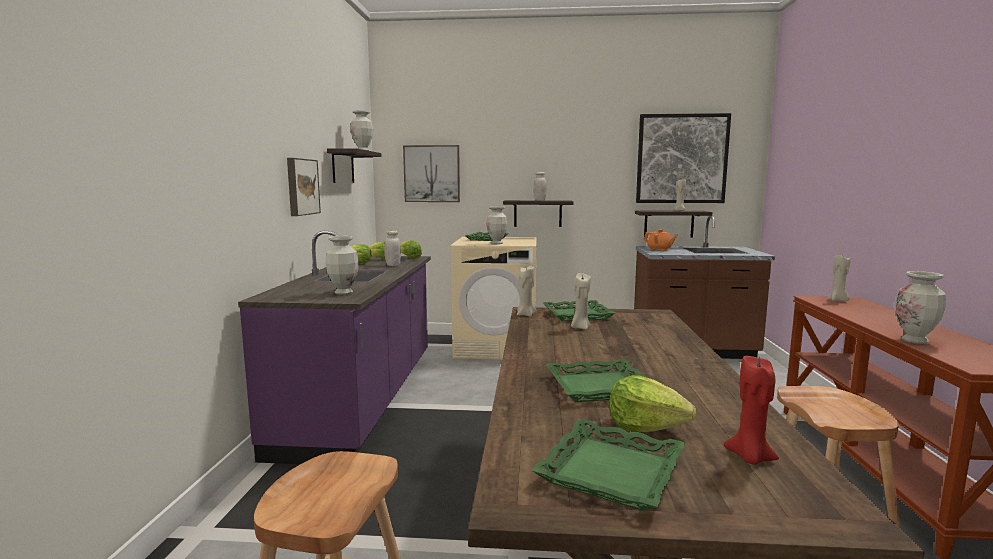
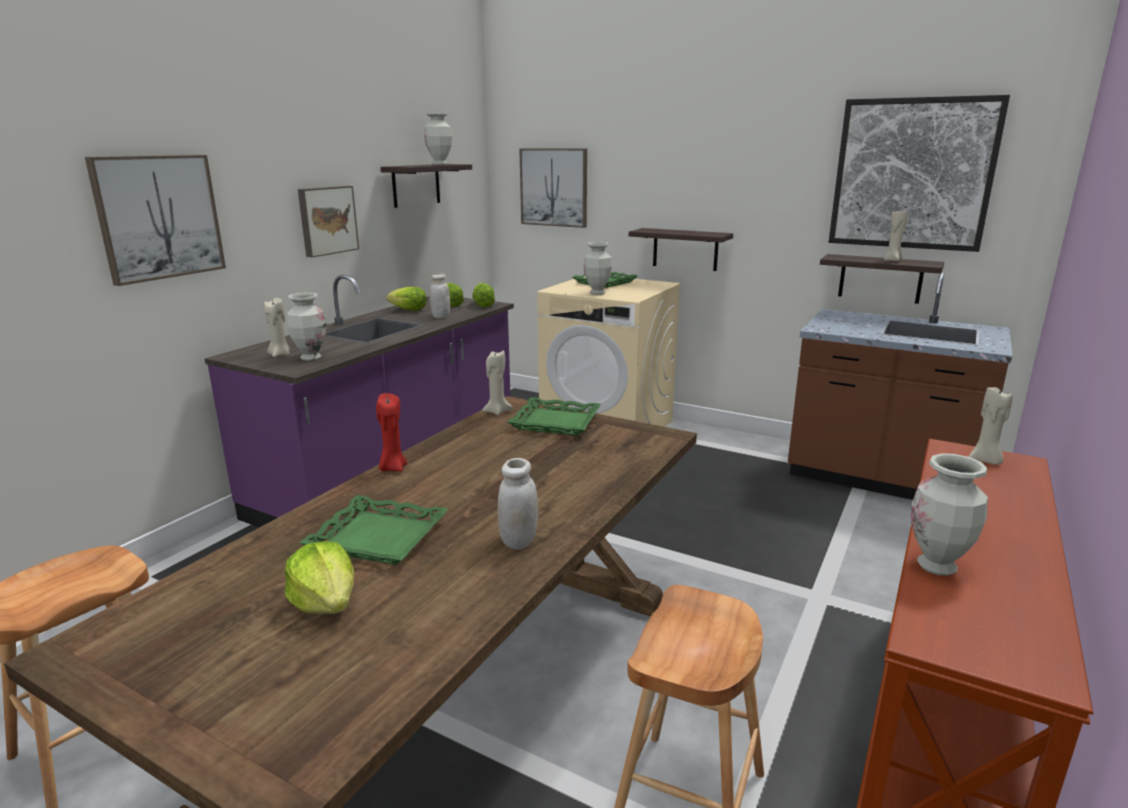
camera: 25 degrees right, 10 degrees up
(210, 167) = (159, 217): none -> picture
(539, 200) = (681, 232): white jar -> white jar (519, 541)
(580, 328) = (521, 444): beige candle -> beige candle (280, 355)
(610, 471) = (196, 645): green tray -> none
(659, 250) = (837, 322): orange teapot -> none
(750, 457) = (345, 675): red candle -> red candle (392, 468)

